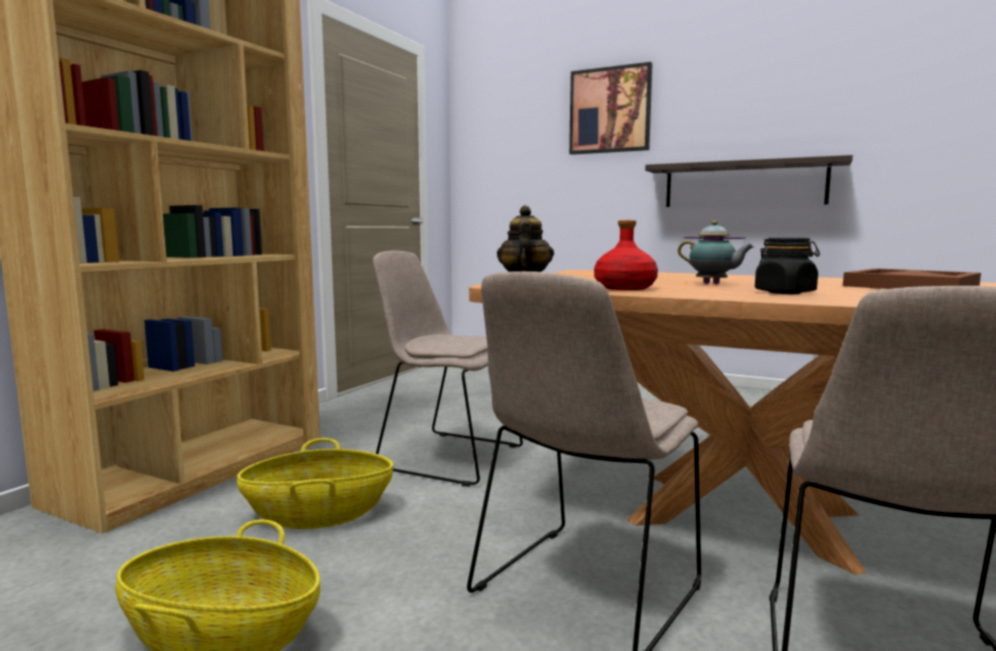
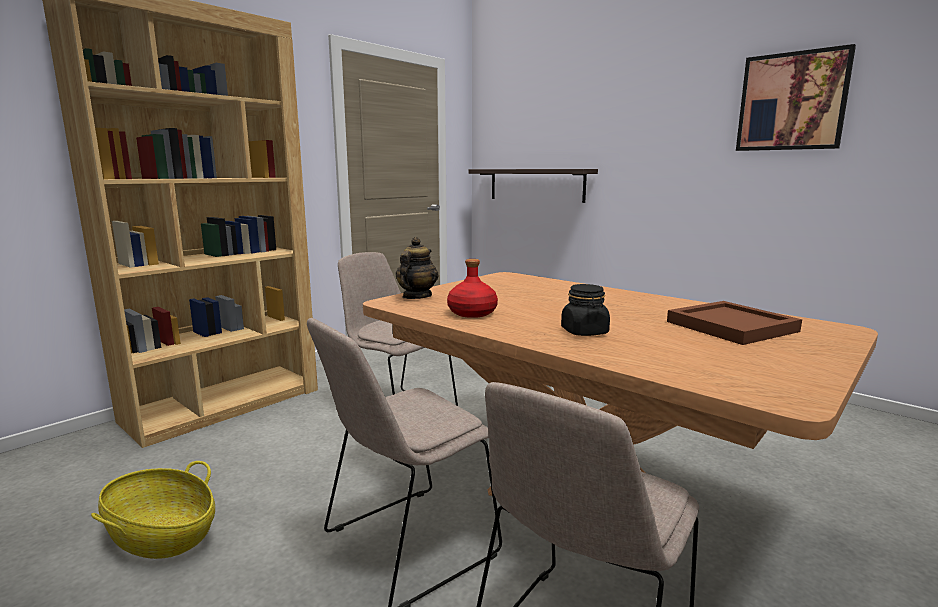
camera: 15 degrees right, 5 degrees up
(318, 513) = (276, 451): basket -> none
(610, 110) = (597, 112): picture -> picture (792, 102)
(713, 284) = (560, 310): teapot -> none
(744, 184) = (710, 184): shelf -> shelf (536, 185)

